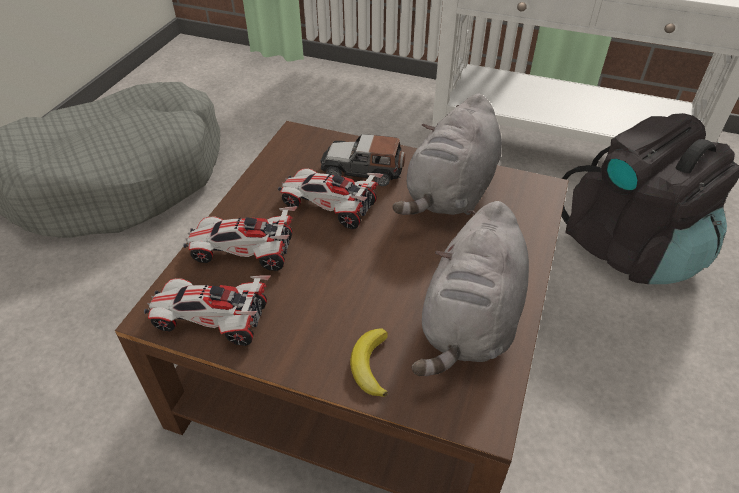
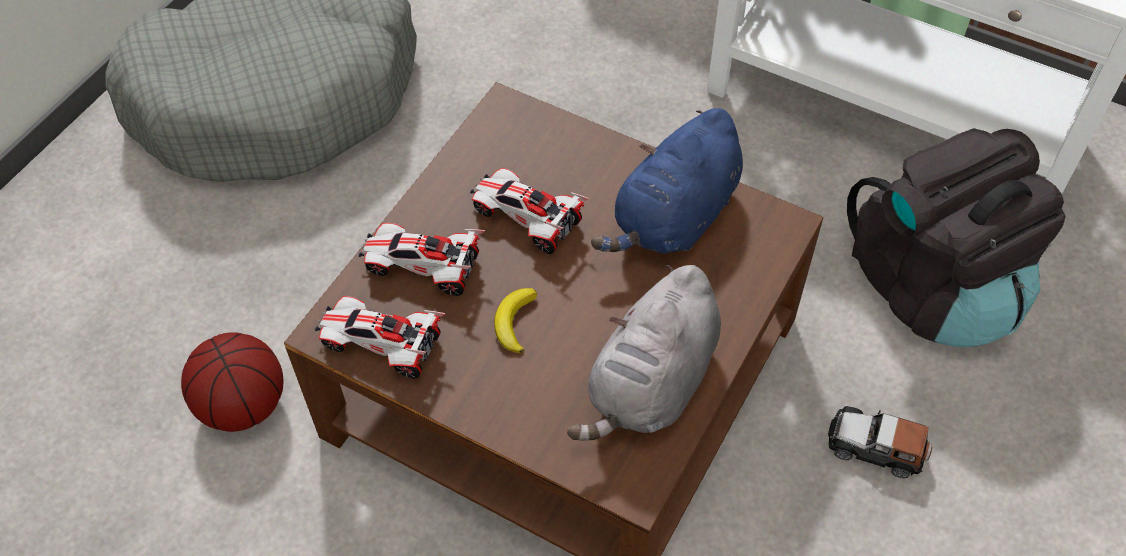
camera: 10 degrees right, 10 degrees up
(93, 409) = (244, 404): none -> basketball
(362, 170) = (576, 171): toy car -> toy car (875, 447)
(370, 365) = (535, 417): banana -> banana (514, 322)
(451, 193) = (674, 218): grey plush toy -> blue plush toy

